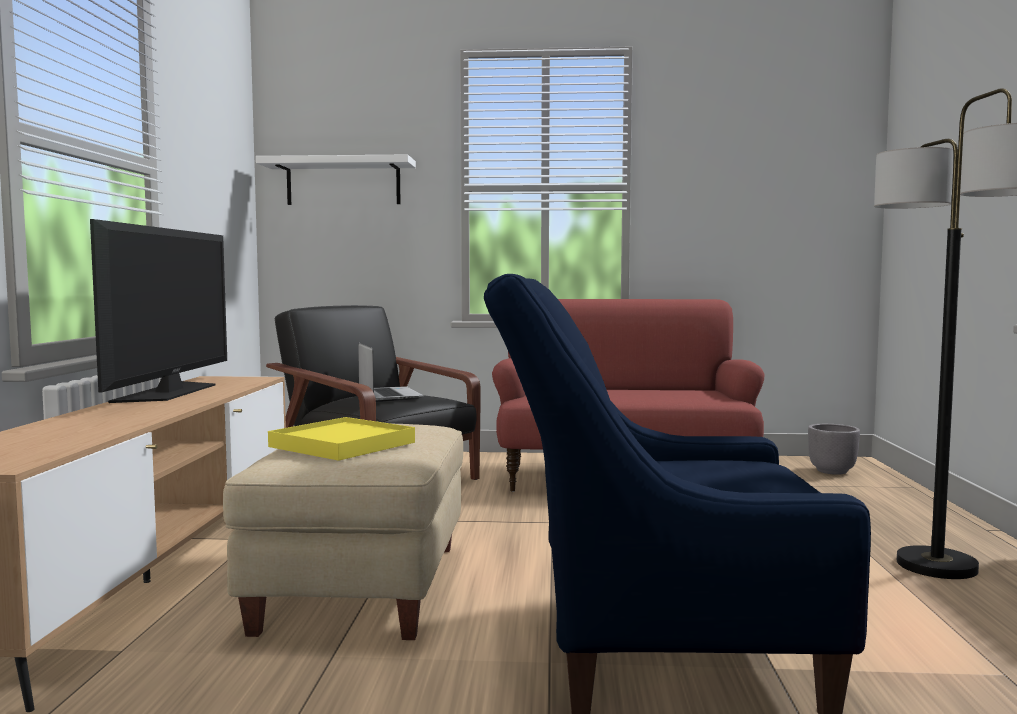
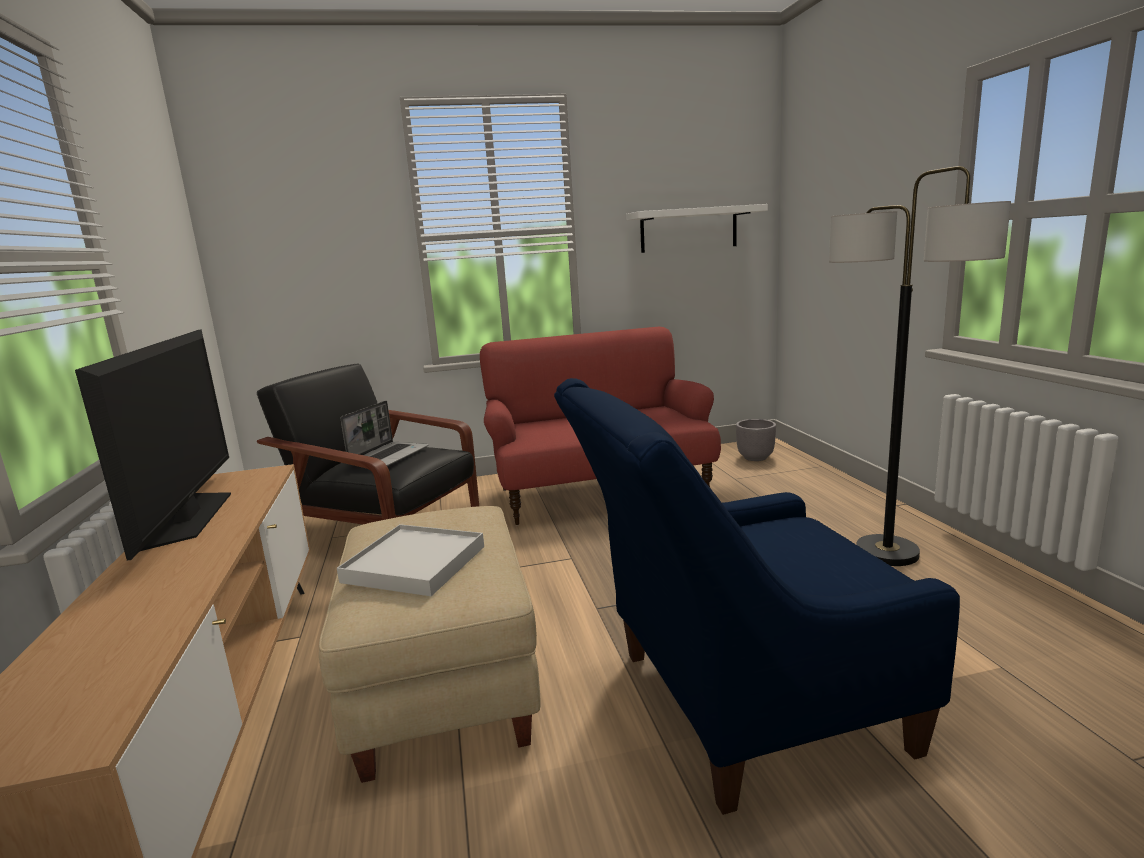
camera: 15 degrees left, 10 degrees up
(342, 445) = (414, 564): yellow tray -> white tray
(343, 183) = (295, 240): white shelf -> white shelf (688, 229)
(388, 396) = (389, 456): laptop -> laptop turned 60 degrees clockwise

